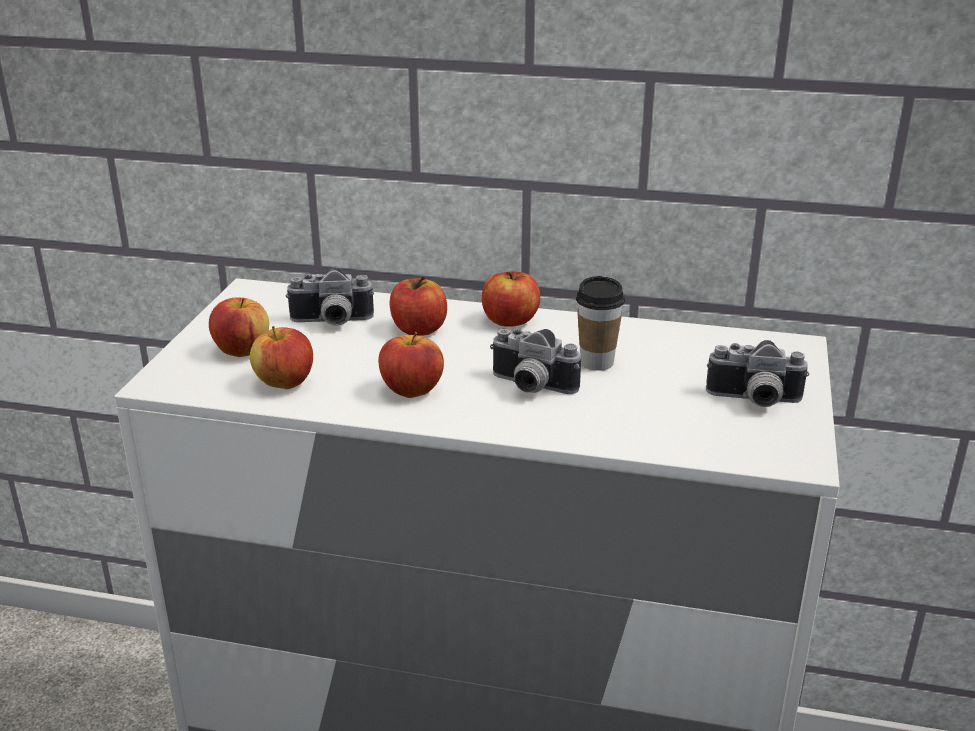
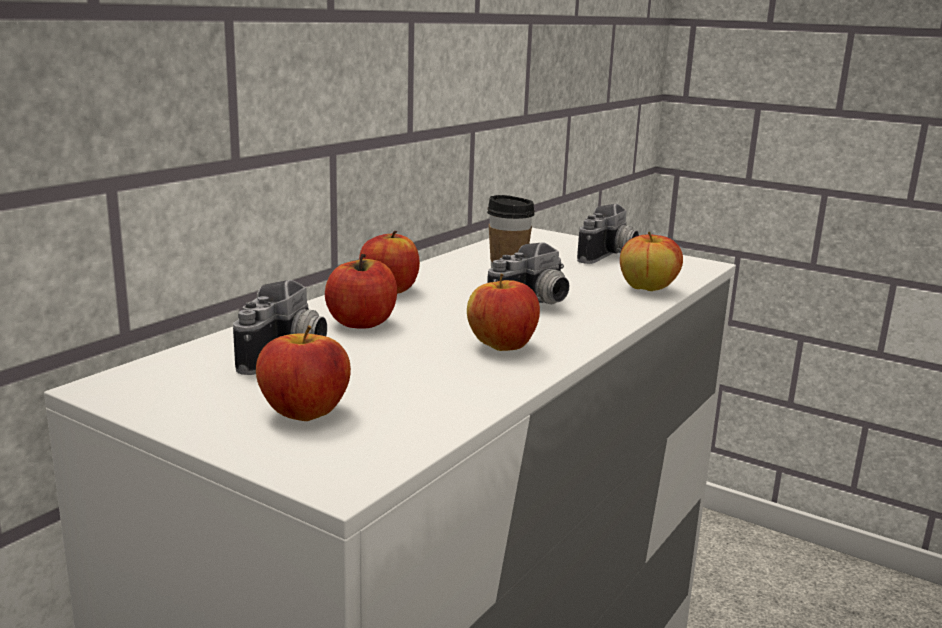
camera: 70 degrees left, 10 degrees down
(284, 383) = (427, 400): apple -> apple (648, 289)

